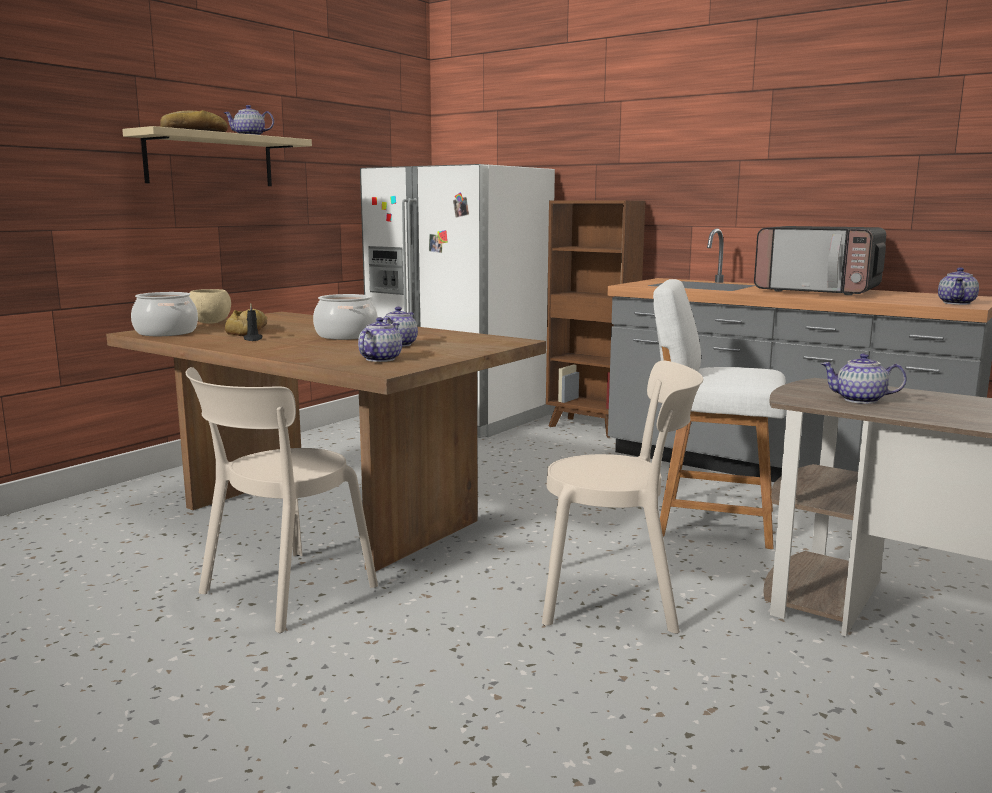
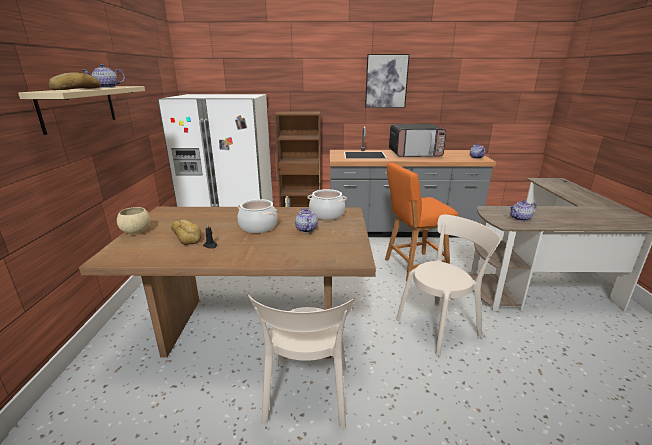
camera: 35 degrees left, 10 degrees up
(166, 332) = (130, 253): cooking pot -> cooking pot (327, 214)
(379, 359) = (330, 248): teapot -> none
(708, 521) = (413, 267): white stool -> orange stool
(781, 136) = (386, 81): none -> picture

